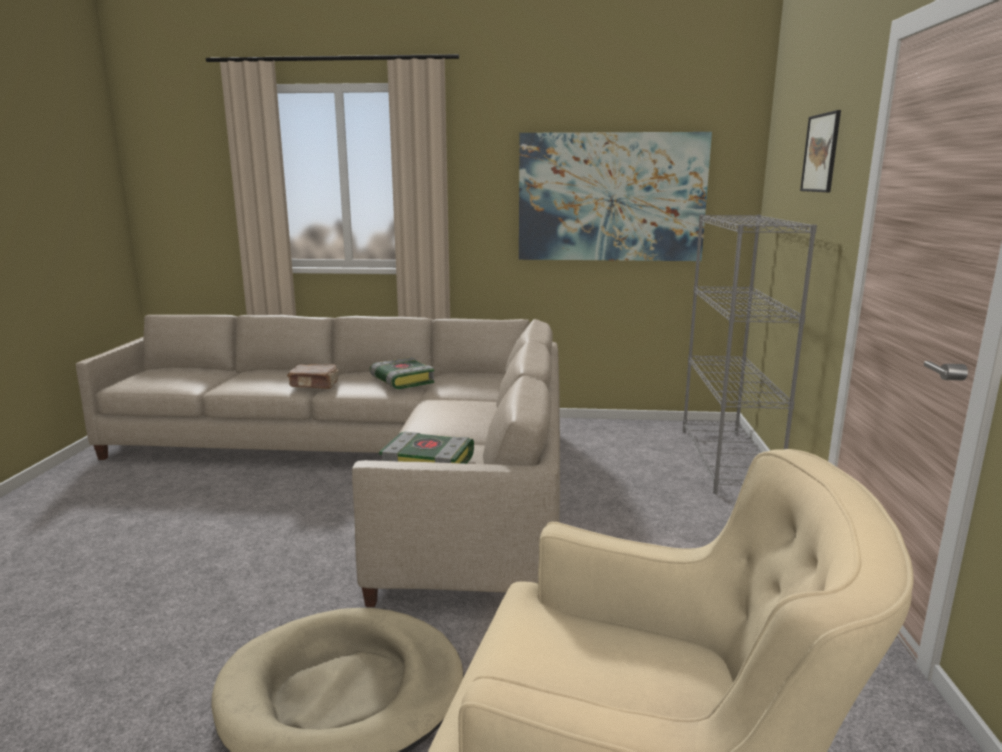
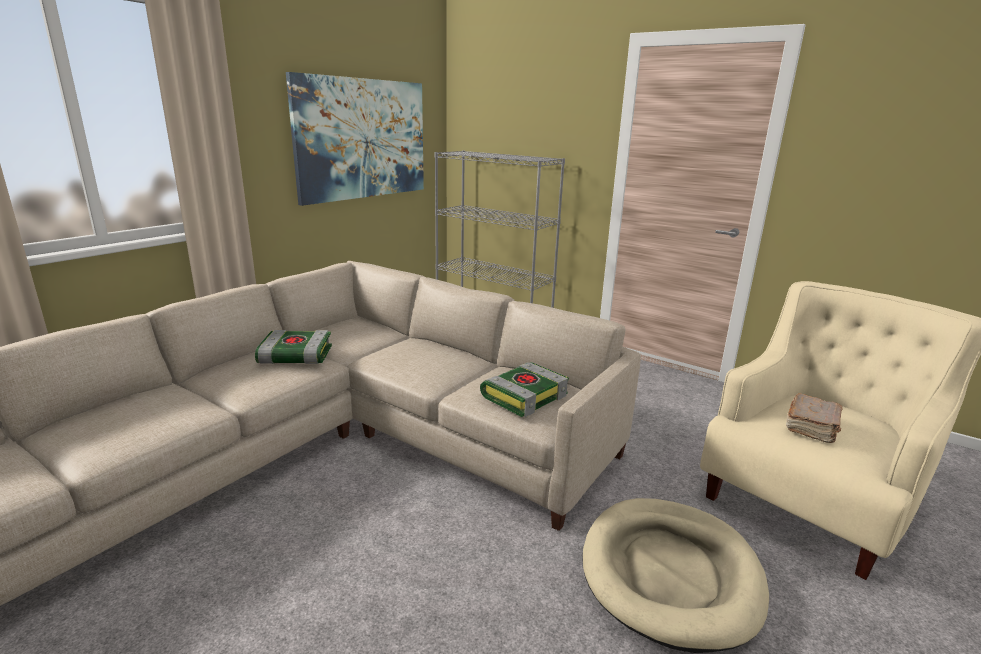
camera: 60 degrees left, 5 degrees up
(315, 385) = (216, 398): brown book -> brown book (812, 427)
(821, 153) = (546, 109): picture -> none

